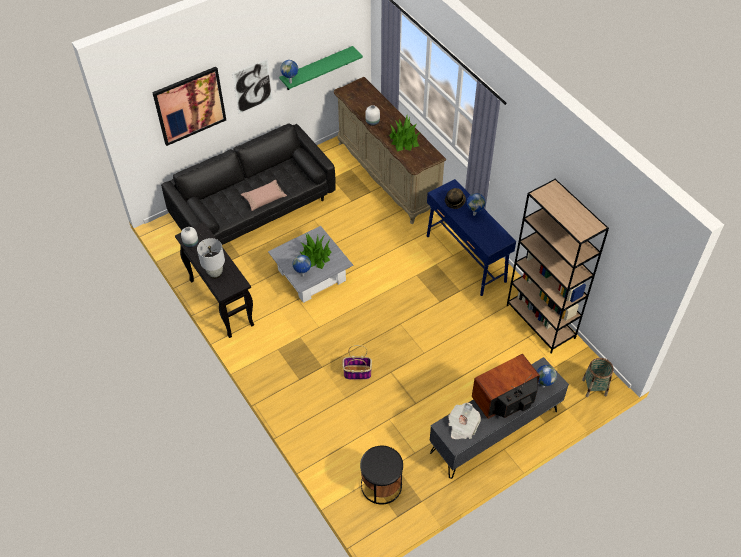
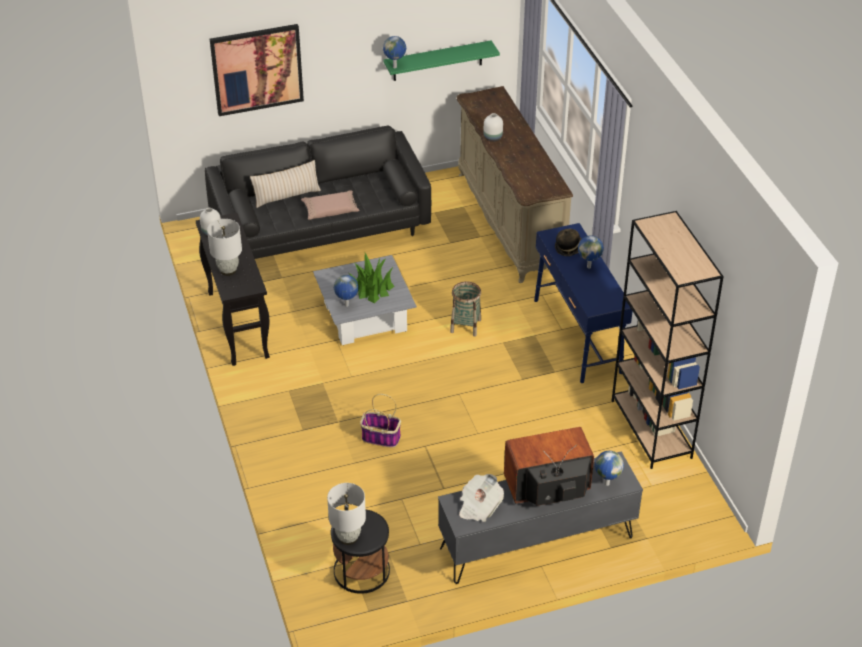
camera: 15 degrees right, 10 degrees down
(228, 193) = (286, 196): none -> beige pillow
(253, 86) = (345, 63): picture -> none
(375, 472) = (348, 537): none -> white table lamp
(404, 140) = (526, 165): potted plant -> none
(594, 387) = (695, 521): basket -> basket (465, 326)

